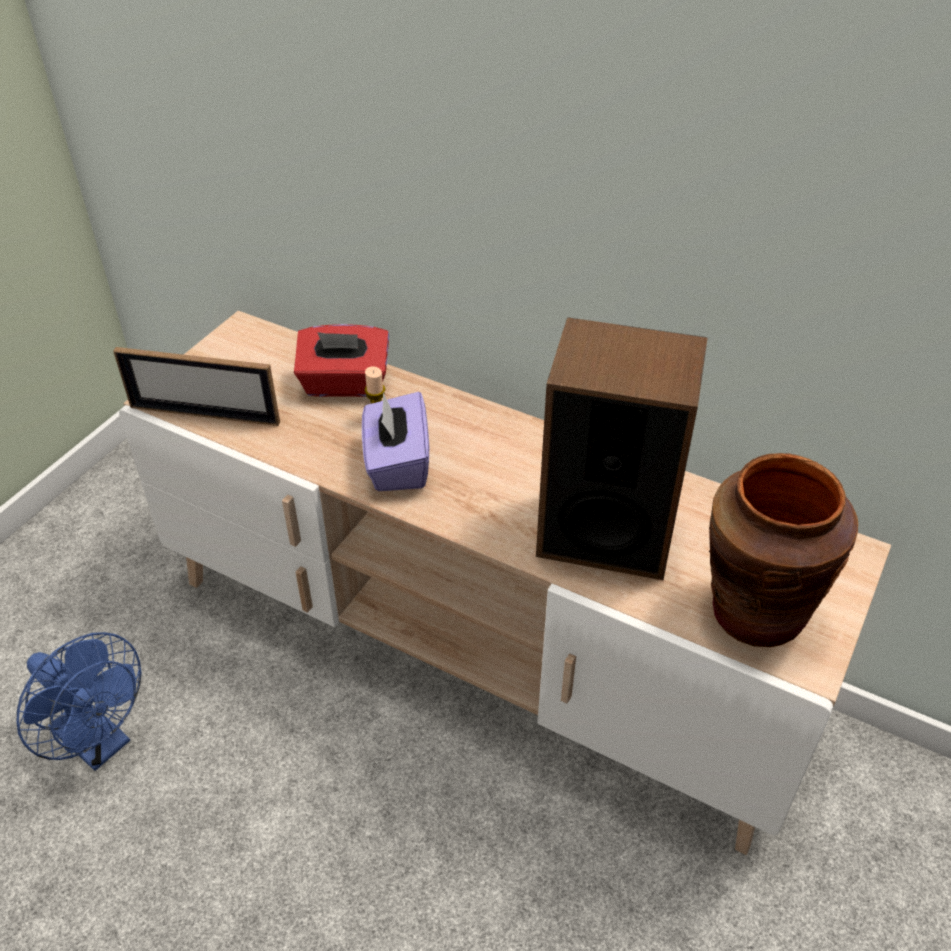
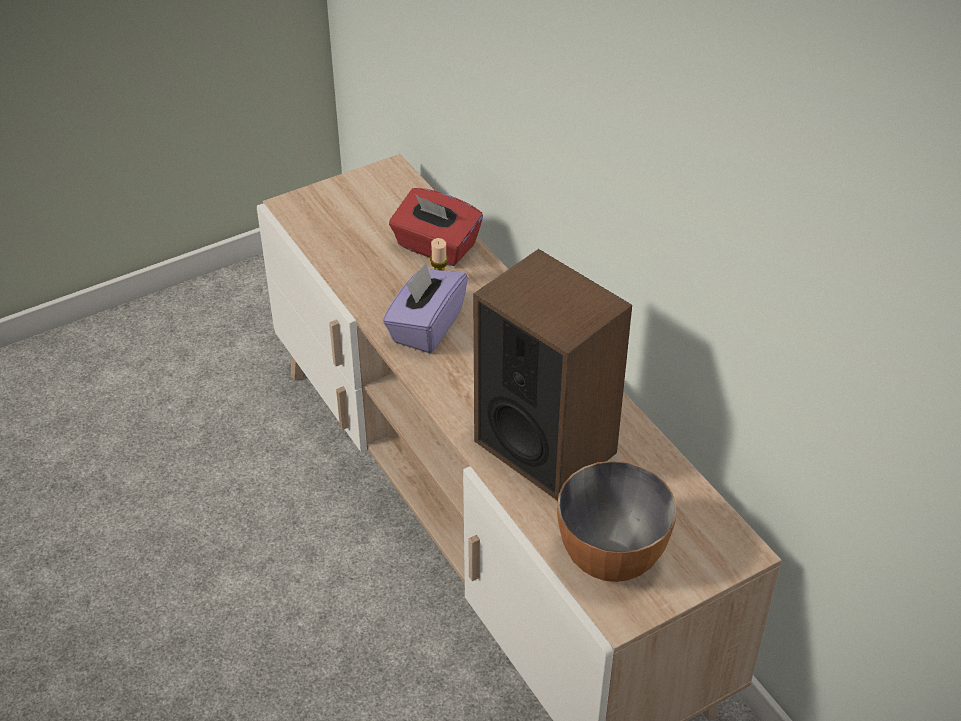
camera: 30 degrees right, 0 degrees up
(100, 743) = (155, 467): blue fan -> none
(204, 414) = (313, 232): picture frame -> none
(755, 612) = (611, 557): brown vase -> bowl

